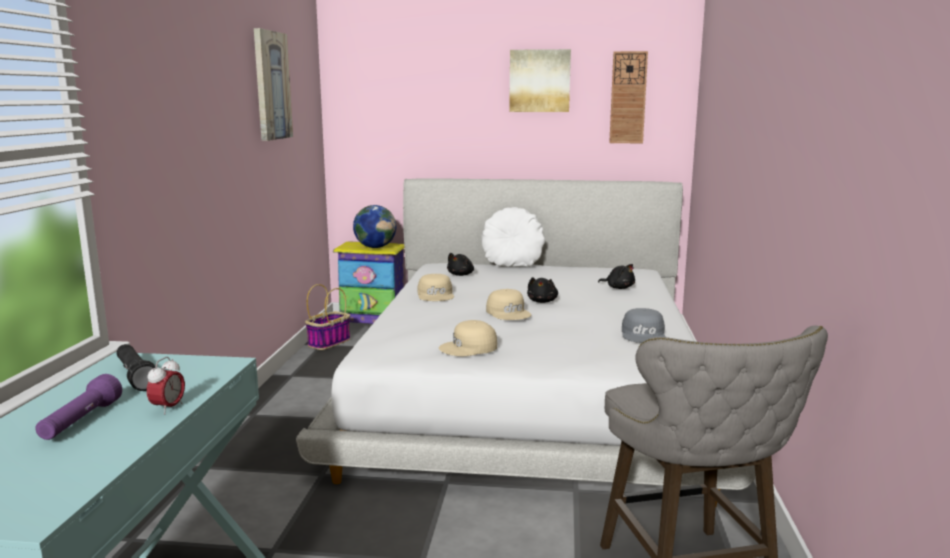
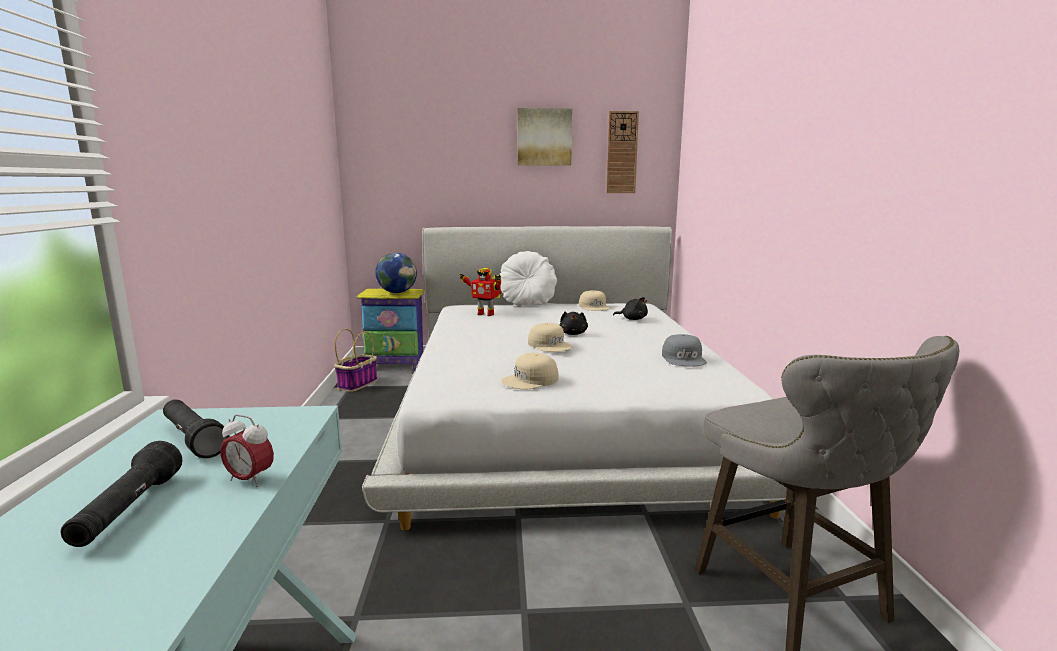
camera: 10 degrees left, 0 degrees up
(80, 422) = (128, 511): purple flashlight -> black flashlight
(168, 408) = (250, 480): alarm clock -> alarm clock turned 105 degrees clockwise
(271, 85) = (296, 131): picture -> none
(436, 295) = (471, 332): beige cap -> beige cap (594, 307)
(461, 275) = (485, 314): black plush toy -> toy robot

